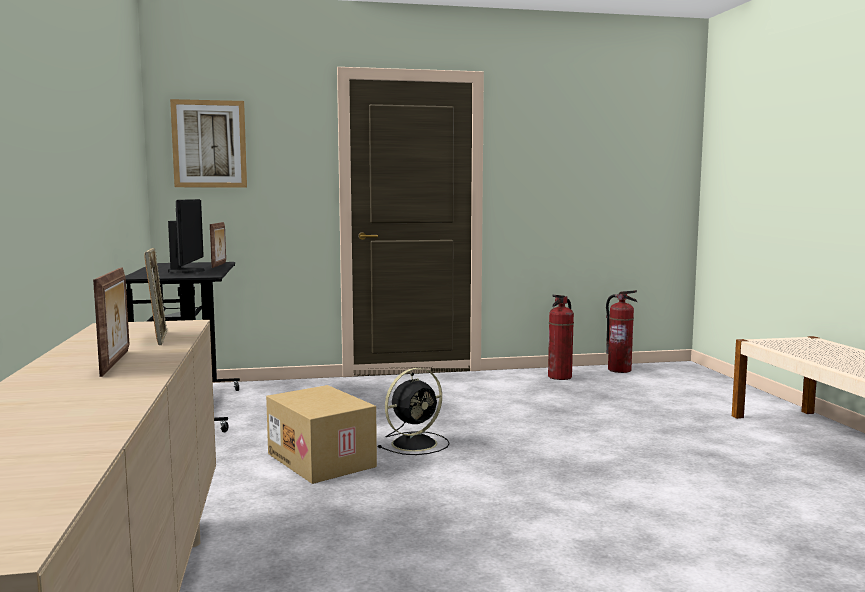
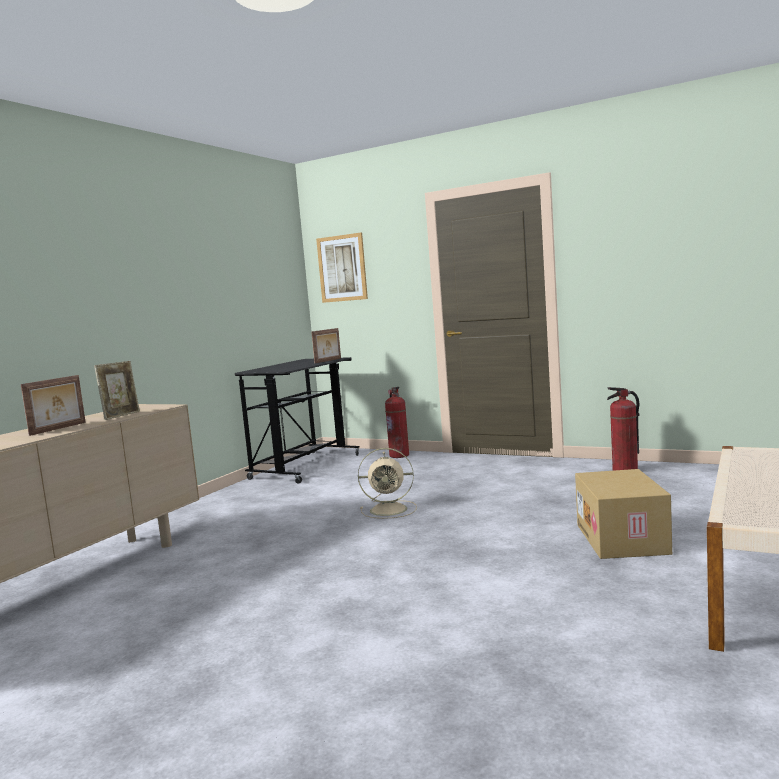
camera: 40 degrees right, 0 degrees up
(188, 271) = (290, 366): monitor -> none
(323, 460) = (313, 511): cardboard box -> cardboard box (623, 539)
(416, 443) = (390, 509): black fan -> beige fan
(619, 370) = (706, 470): fire extinguisher -> fire extinguisher (399, 455)

